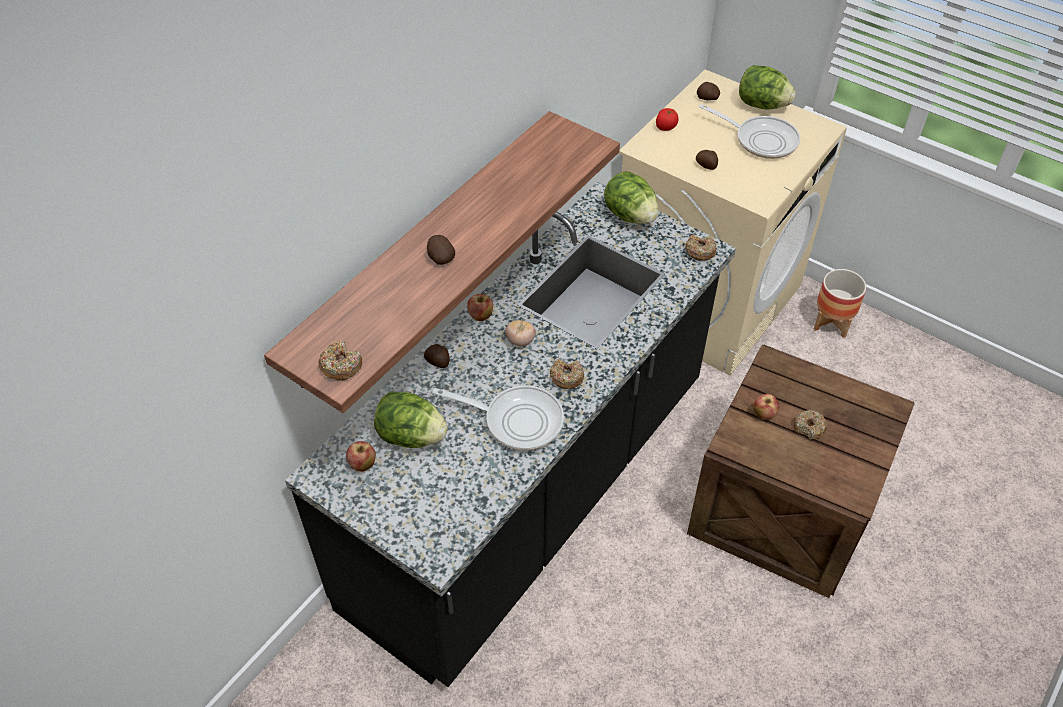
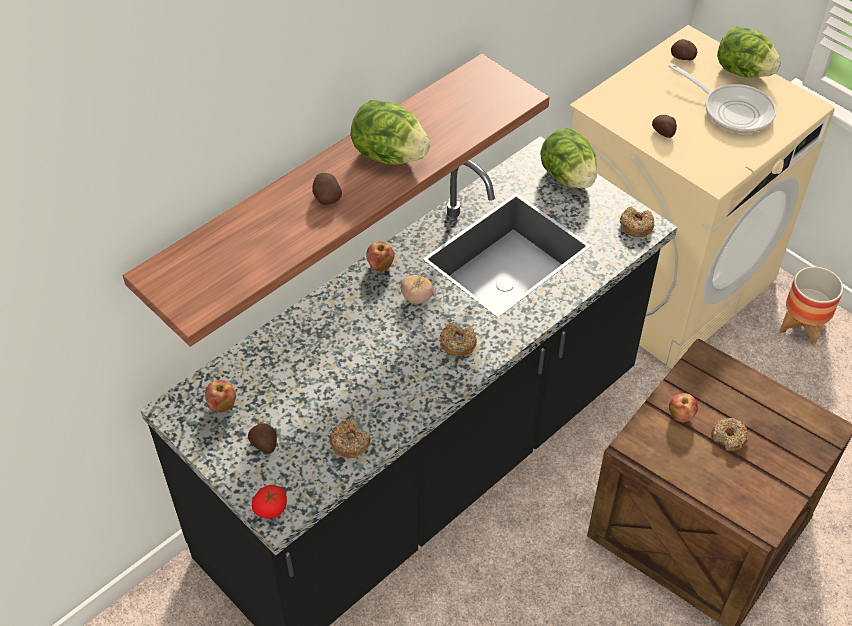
camera: 10 degrees right, 0 degrees up
(341, 366) = (197, 297): donut -> donut (350, 442)
(411, 436) = (279, 382): lettuce -> lettuce (389, 155)
(438, 362) = (325, 309): potato -> potato (264, 445)
(517, 420) = (394, 382): frying pan -> none
(665, 127) = (628, 84): tomato -> tomato (270, 509)

